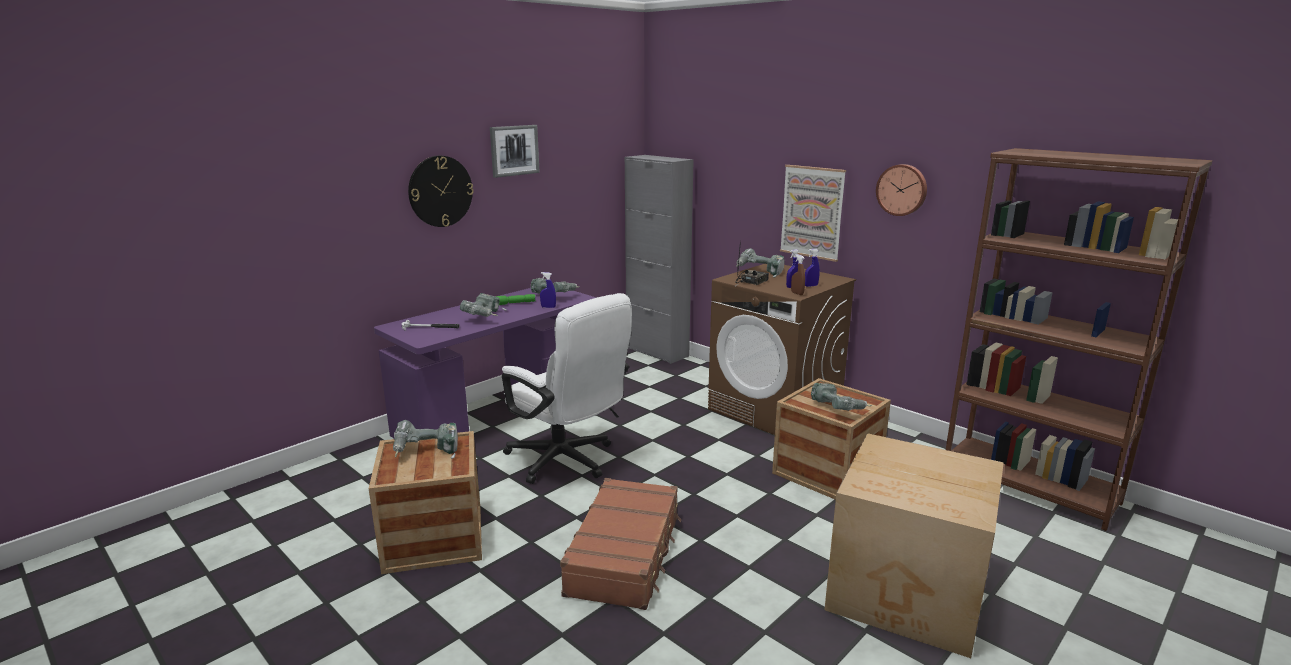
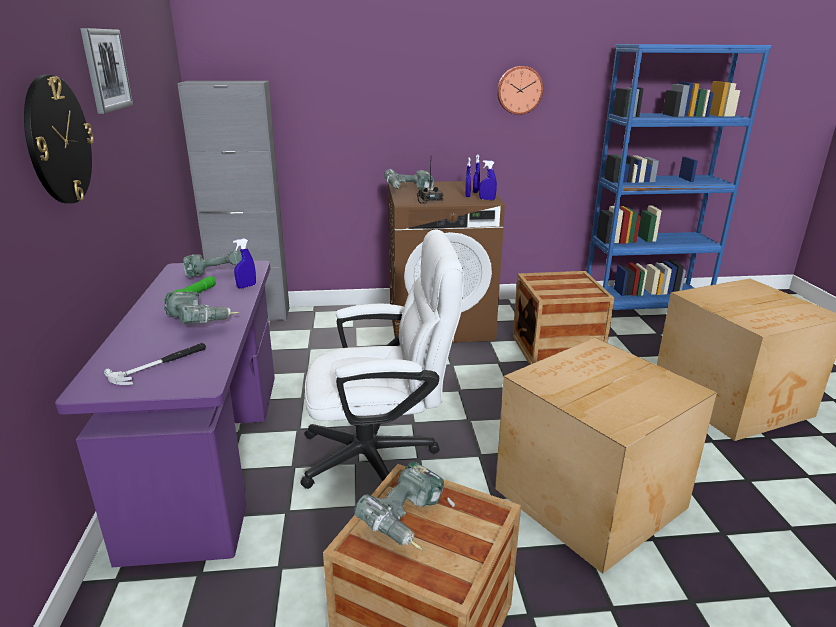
camera: 50 degrees left, 5 degrees up
(625, 554) = (586, 498): brown suitcase -> cardboard box
(797, 293) = (487, 199): brown spray bottle -> blue spray bottle
(812, 212) = (429, 123): picture -> none
(838, 409) = (577, 290): power drill -> none
(1029, 487) = (645, 305): brown bookcase -> blue bookcase

